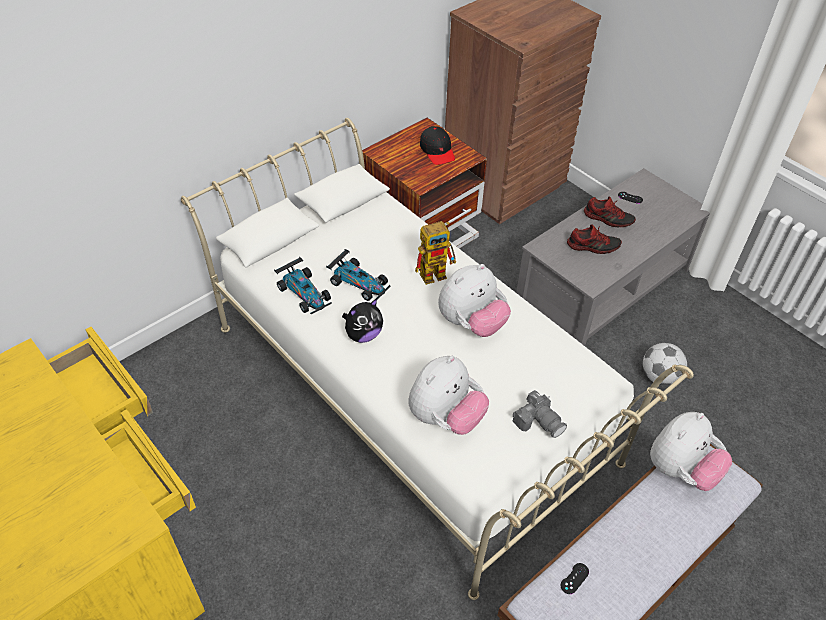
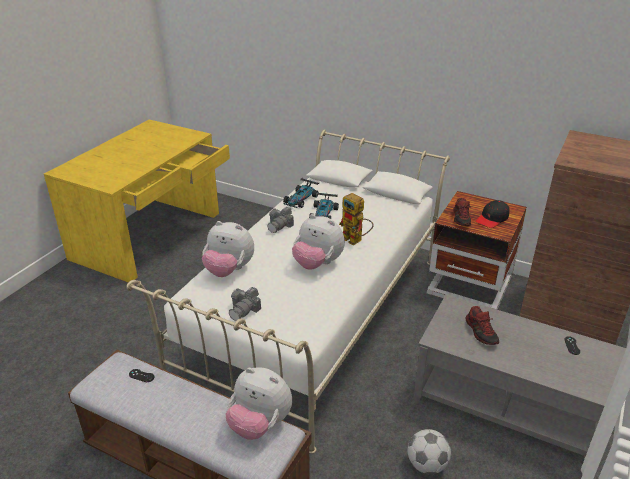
camera: 70 degrees right, 15 degrees down
(363, 335) = (280, 226): plush toy -> camera
(608, 218) = (527, 336): shoe -> shoe (462, 218)

